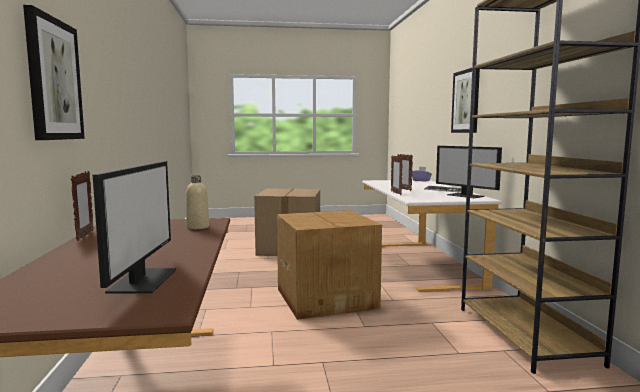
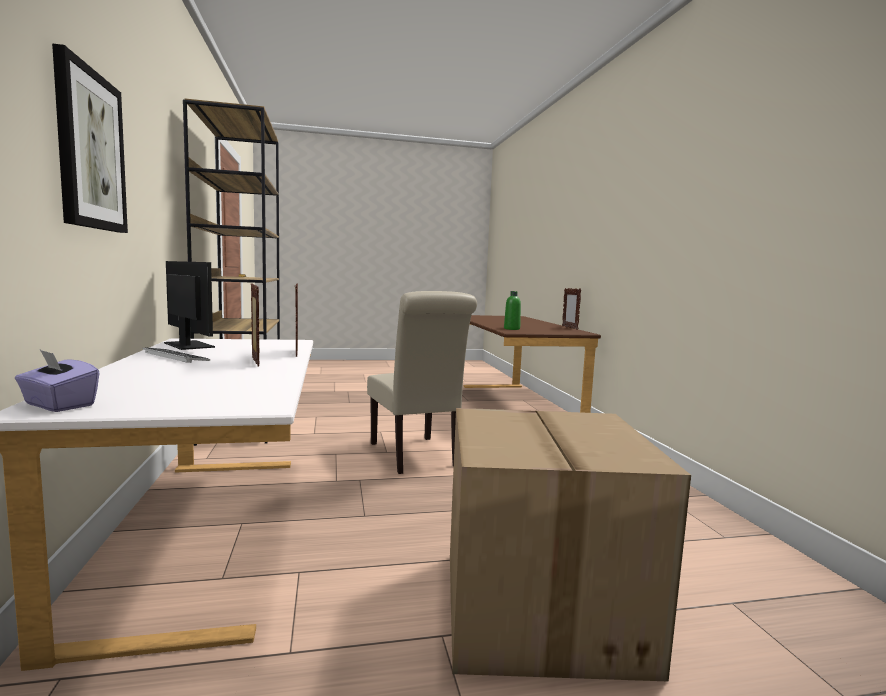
camera: 175 degrees right, 0 degrees up
(53, 80) = (583, 231): picture -> none
(141, 280) = (486, 318): monitor -> none
(198, 227) = (511, 329): beige bottle -> green bottle
(327, 298) = (416, 456): cardboard box -> beige chair

